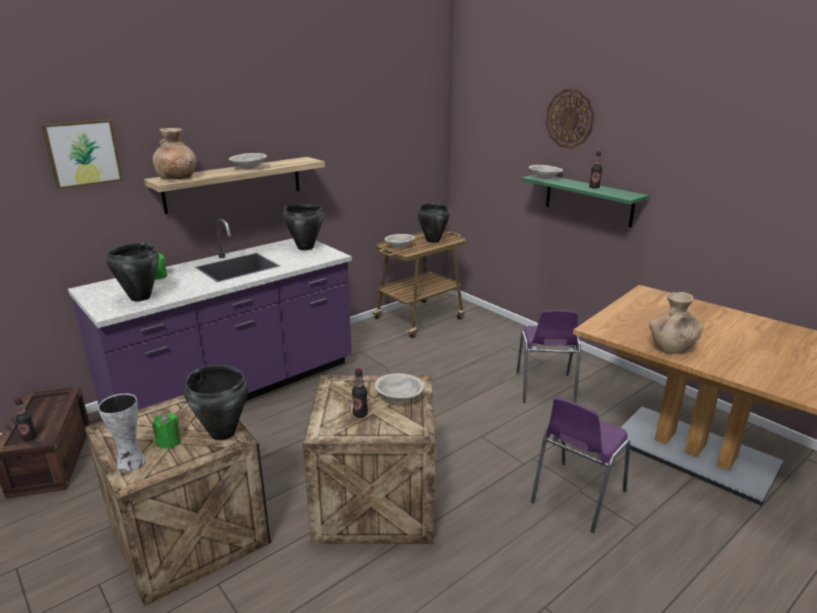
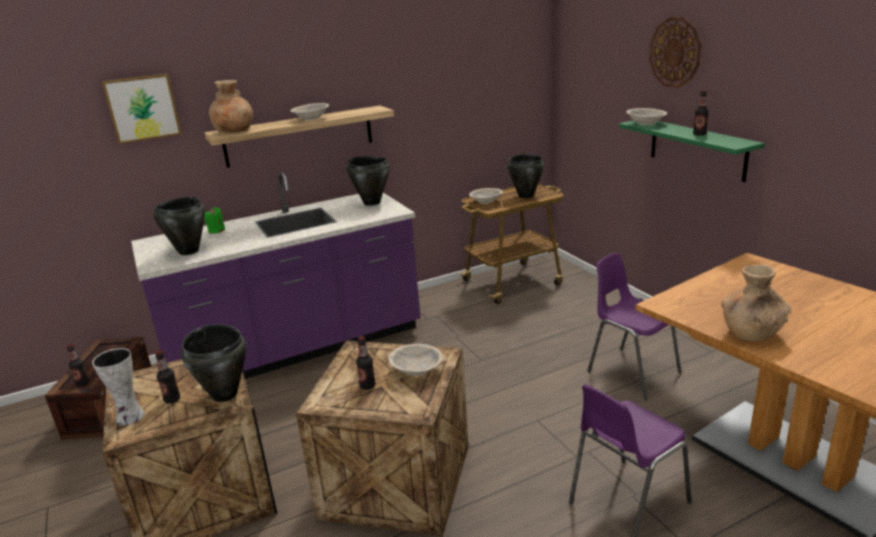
camera: 15 degrees right, 0 degrees up
(169, 442) = (172, 399): green candle -> bottle
(545, 389) = (631, 371): purple chair -> purple chair turned 120 degrees clockwise

